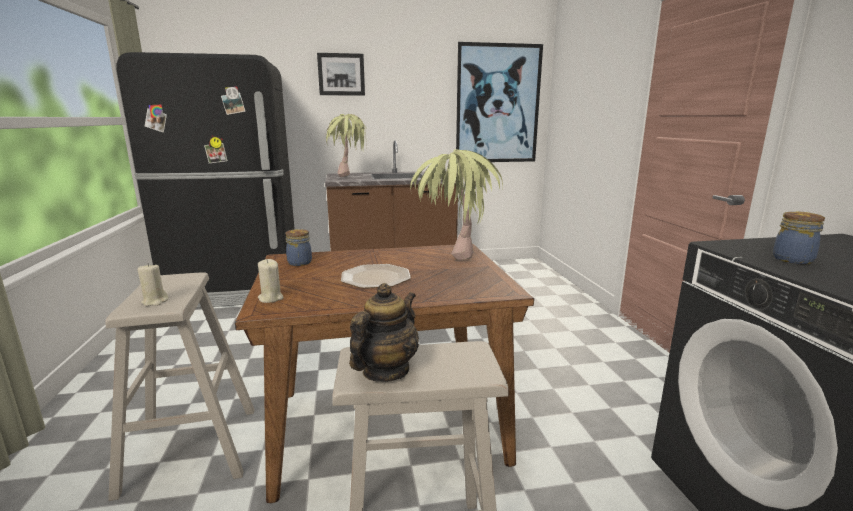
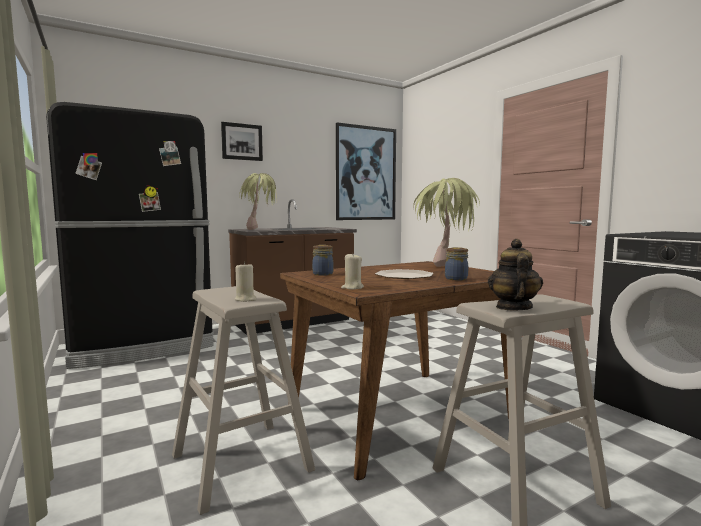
camera: 20 degrees left, 10 degrees down
(792, 259) = (672, 235): jar -> jar (456, 278)

